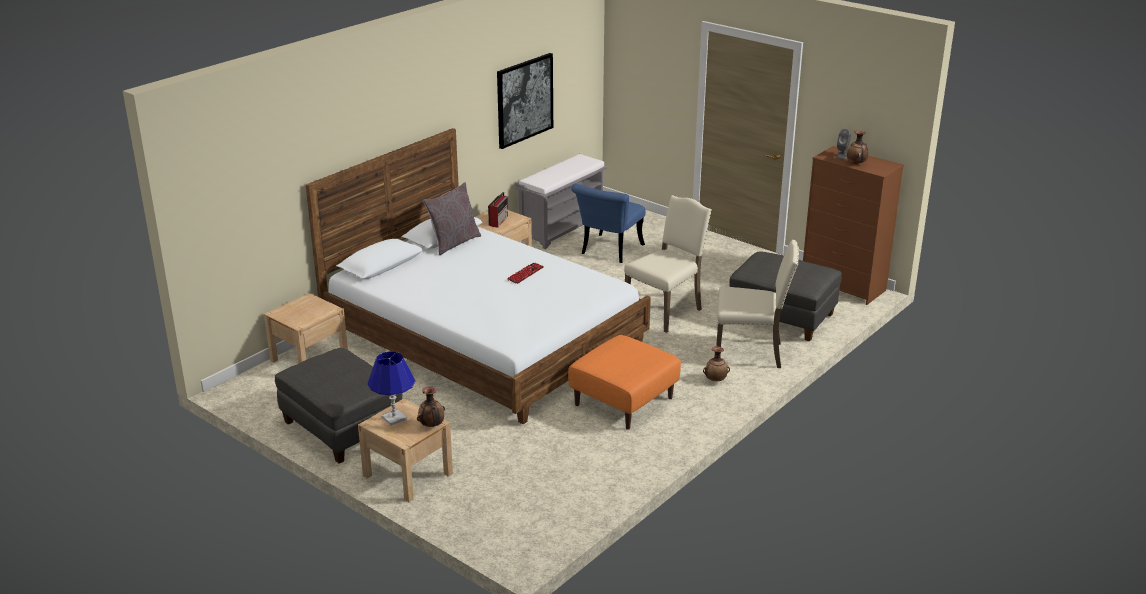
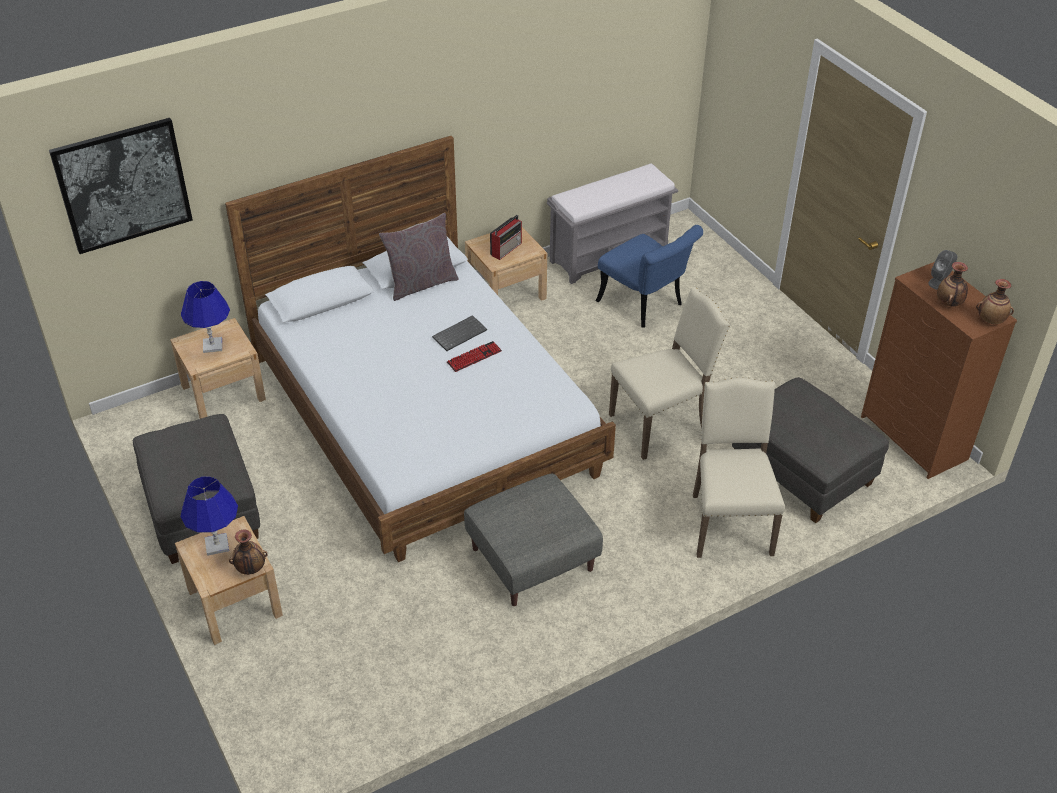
camera: 20 degrees right, 15 degrees up
(303, 311) = (212, 345): none -> blue table lamp
(504, 263) = (459, 333): none -> keyboard
(524, 100) = (569, 99): picture -> picture (123, 185)
(608, 251) = (645, 306): blue chair -> blue chair turned 90 degrees counterclockwise
(623, 401) = (532, 558): orange ottoman -> grey ottoman
(715, 380) = (661, 556): vase -> vase (990, 321)
(750, 353) = (729, 522): beige chair -> beige chair turned 120 degrees counterclockwise

